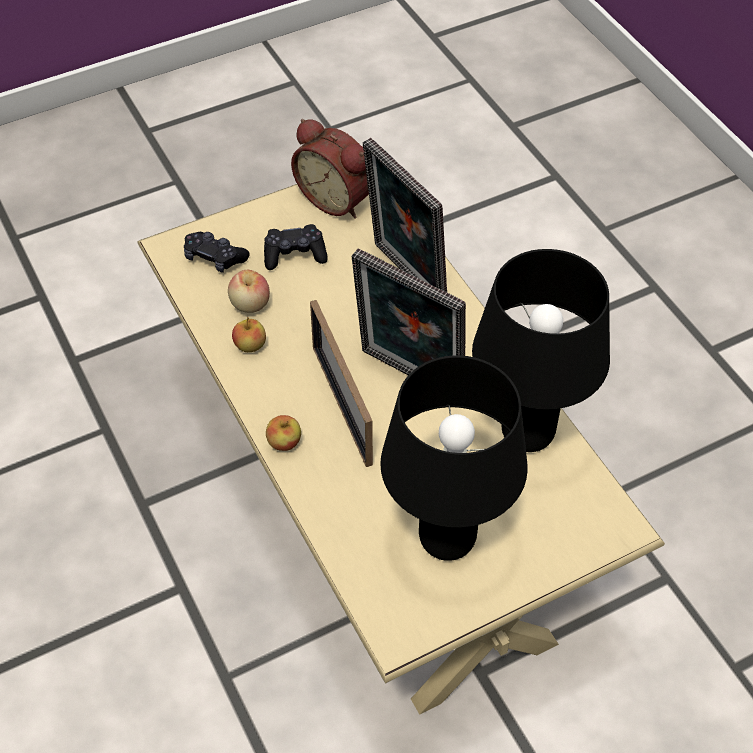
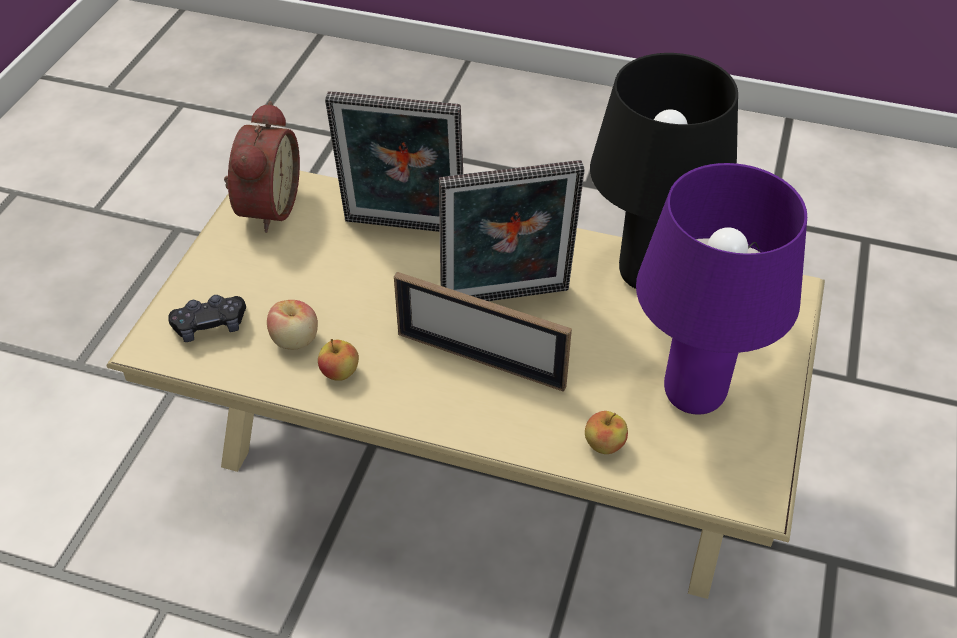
camera: 45 degrees left, 5 degrees down
(284, 442) = (473, 426): apple -> apple (604, 444)
(294, 254) = (284, 274): black game controller -> none
(337, 198) = (265, 207): alarm clock -> alarm clock turned 75 degrees counterclockwise
(445, 540) = (693, 396): black table lamp -> purple table lamp

